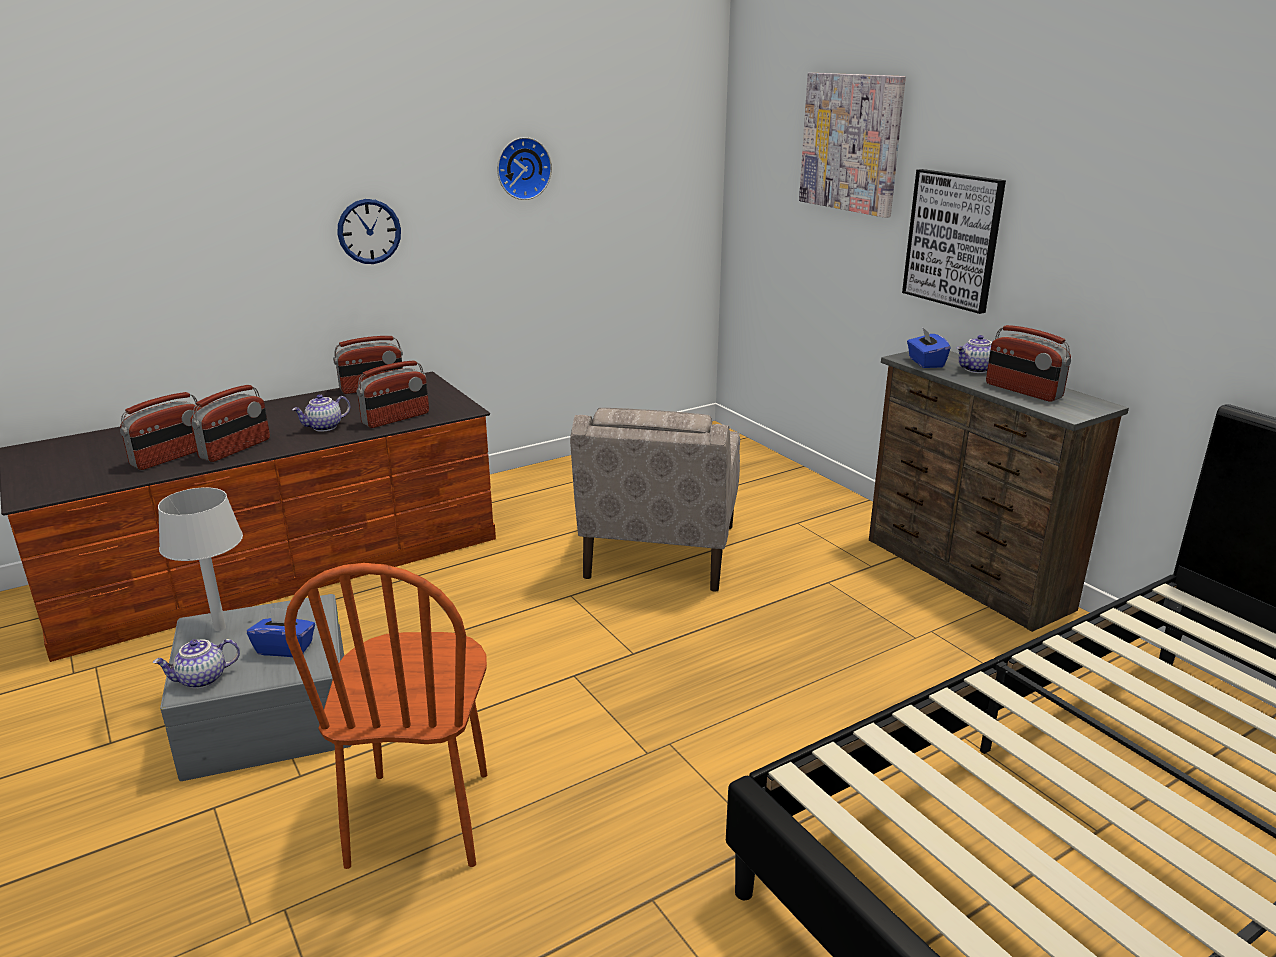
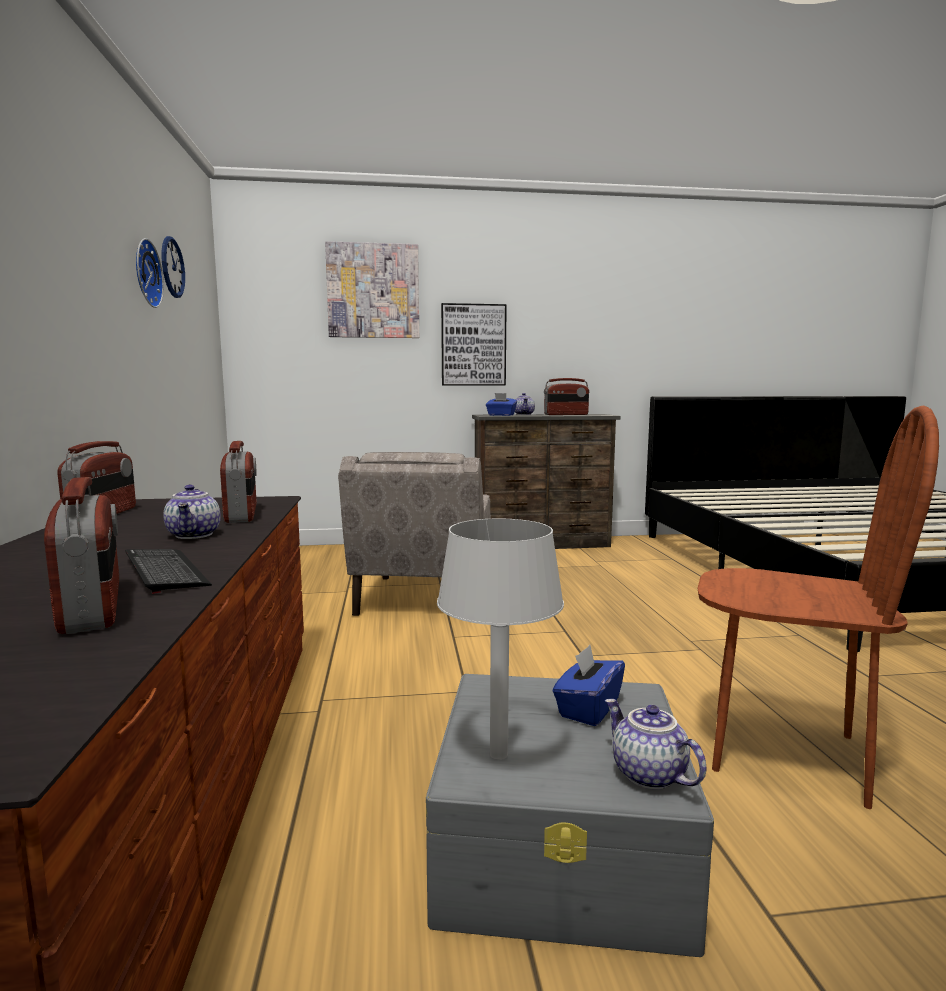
camera: 65 degrees left, 15 degrees down
(202, 680) = (647, 774): teapot -> teapot turned 150 degrees clockwise
(235, 449) = (165, 571): radio -> keyboard
(369, 231) = (55, 301): wall clock -> wall clock (172, 267)
(659, 553) = (423, 598): beige armchair -> beige armchair turned 60 degrees clockwise

